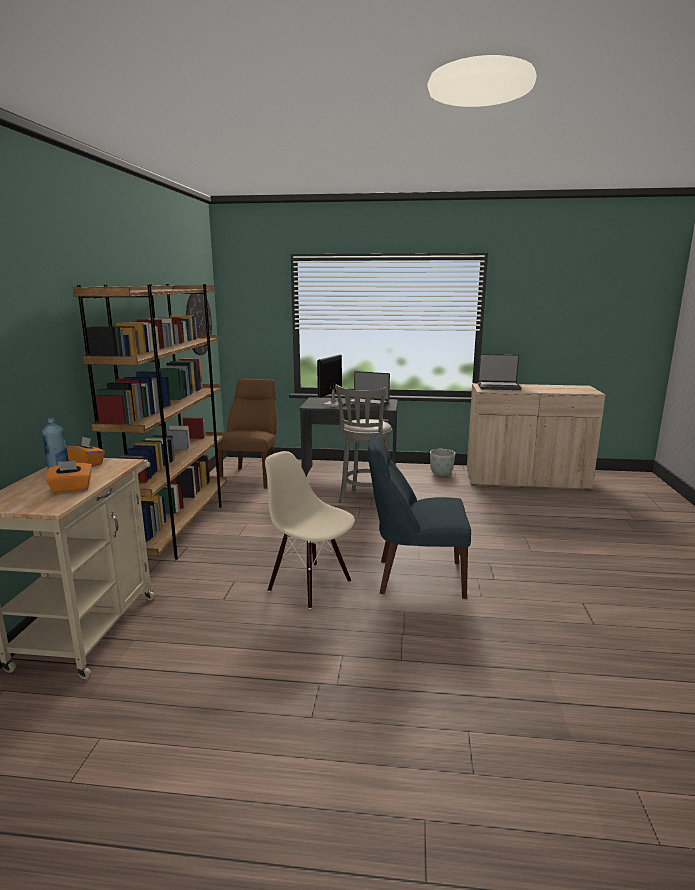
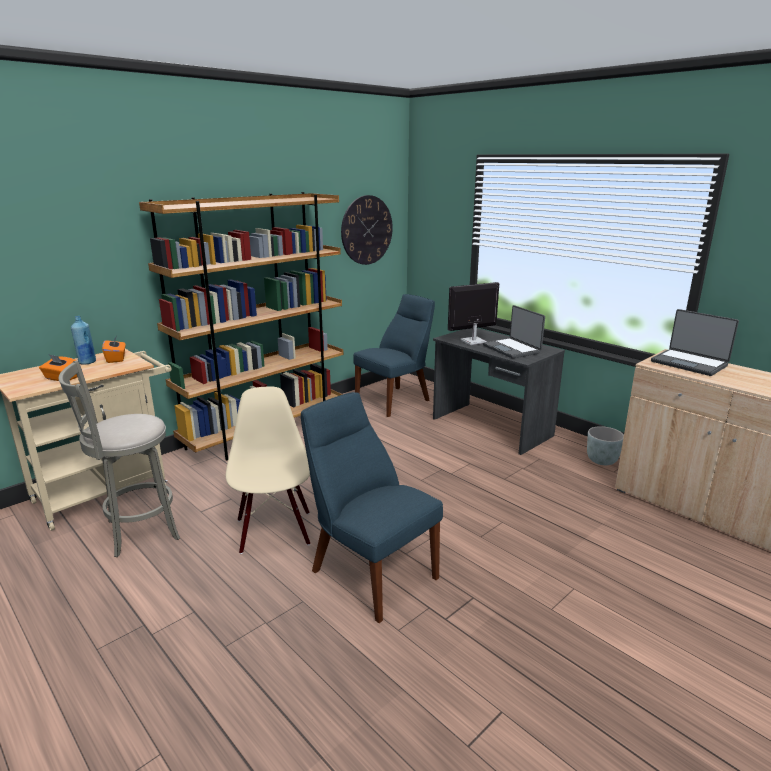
camera: 40 degrees right, 5 degrees up
(252, 477) = (395, 400): brown chair -> blue chair
(365, 500) = (459, 462): grey stool -> grey stool (138, 531)

